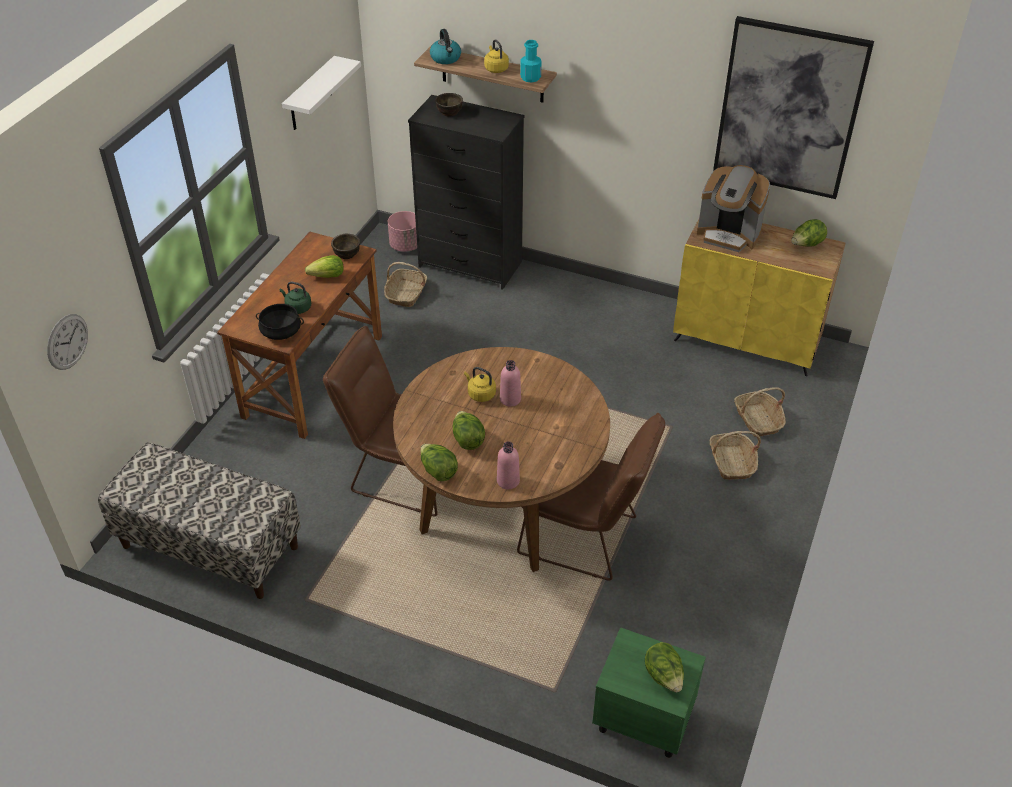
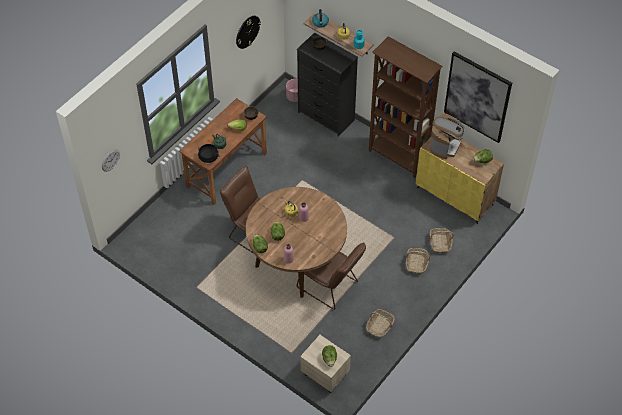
camera: 15 degrees right, 10 degrees up
(209, 547) = (158, 252): bench -> none
(310, 95) = (247, 31): white shelf -> wall clock
(406, 294) = (286, 129): basket -> basket (379, 326)
(620, 302) = (398, 157): none -> brown bookcase
(642, 719) = (324, 374): green nightstand -> beige nightstand
(729, 234) = (445, 146): coffee machine -> coffee machine turned 105 degrees counterclockwise

